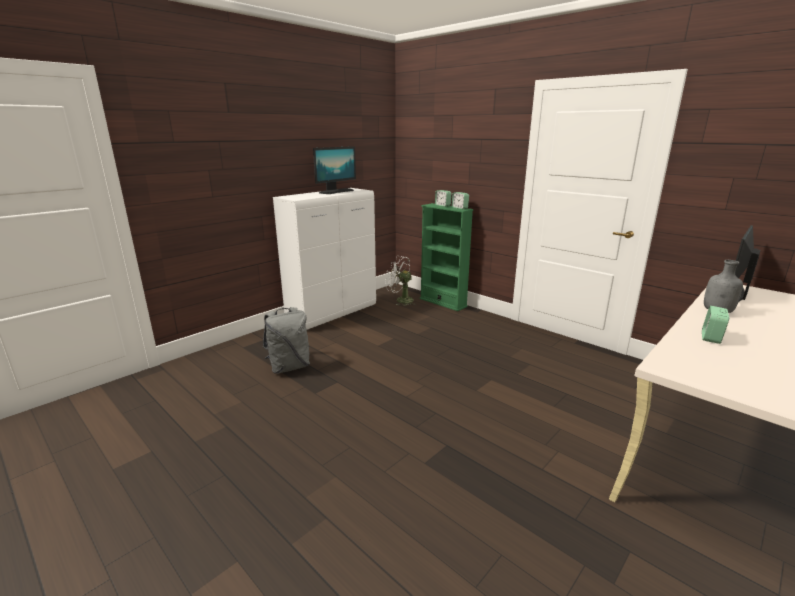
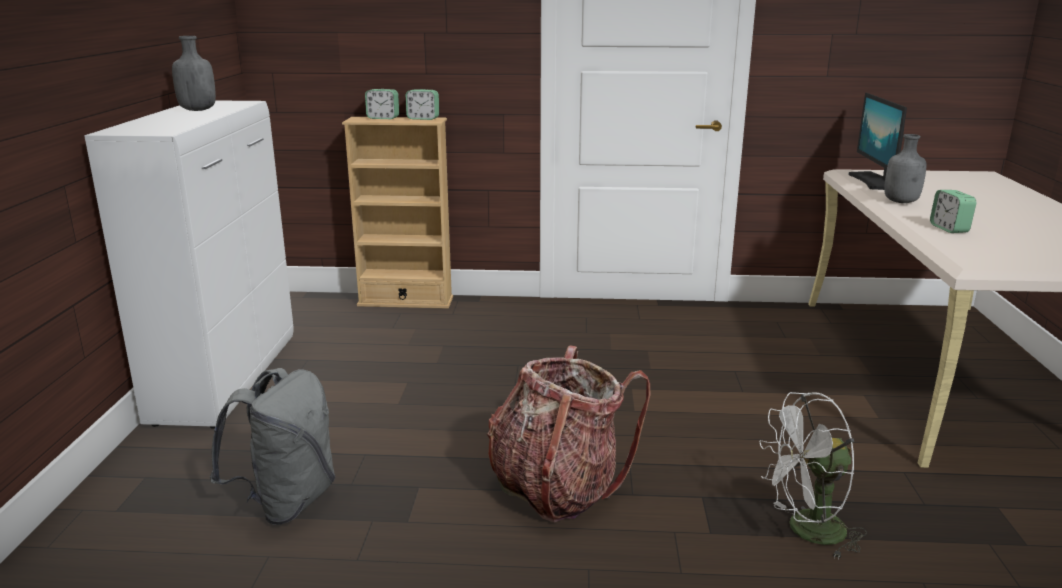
camera: 40 degrees left, 0 degrees up
(336, 191) = (197, 110): monitor -> grey bottle
(387, 408) = (557, 488): none -> backpack
(400, 300) = (327, 317): white fan -> white fan (806, 532)
(443, 302) = (405, 301): green bookcase -> beige bookcase

